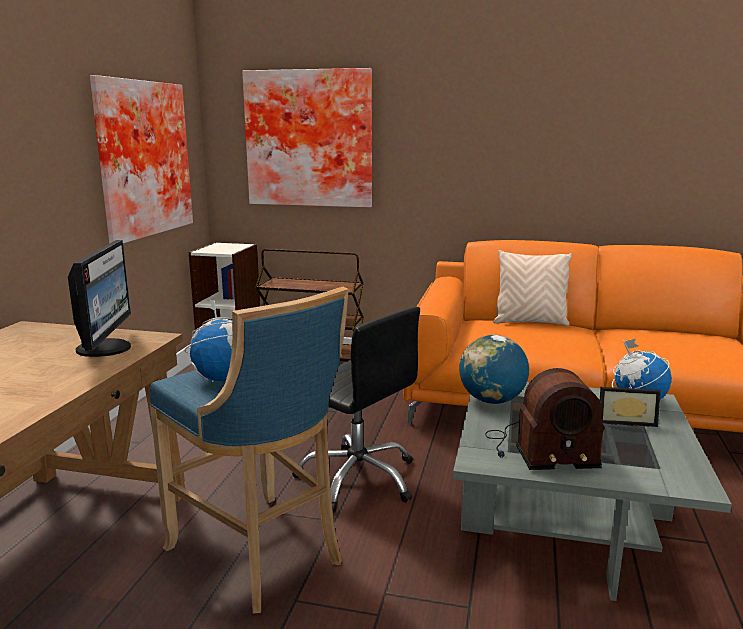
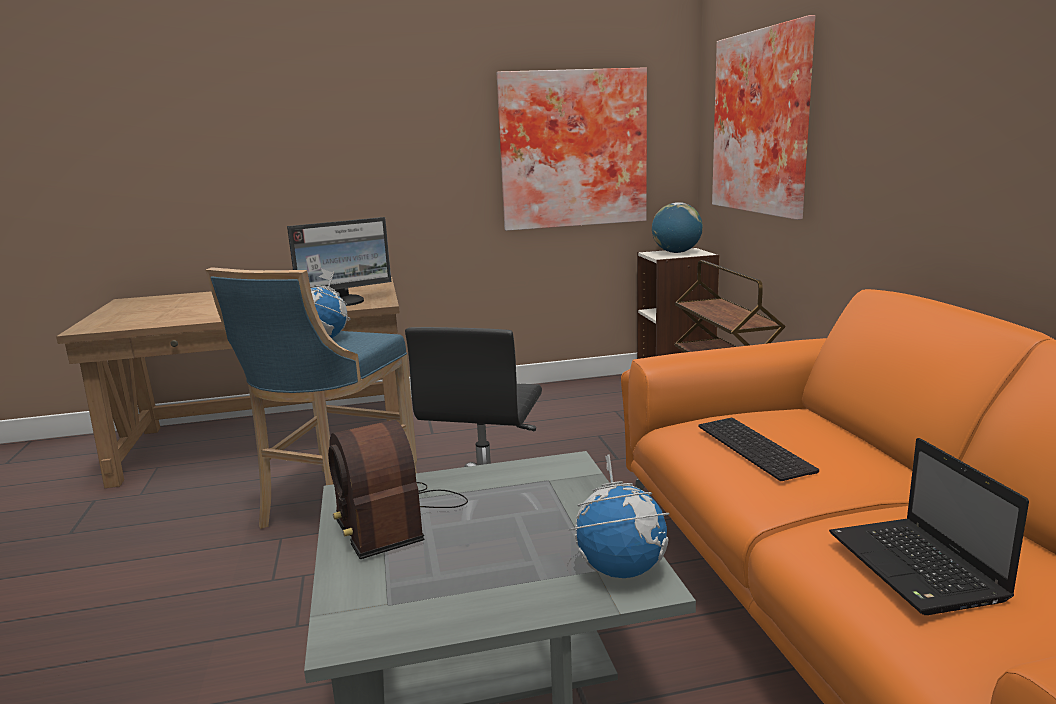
camera: 65 degrees right, 0 degrees up
(492, 400) = (519, 472): globe -> globe (676, 252)
(530, 322) = (849, 438): beige pillow -> none
(530, 338) = (757, 448): none -> keyboard
(625, 421) = (533, 565): picture frame -> none
(674, 347) = (918, 568): none -> laptop

